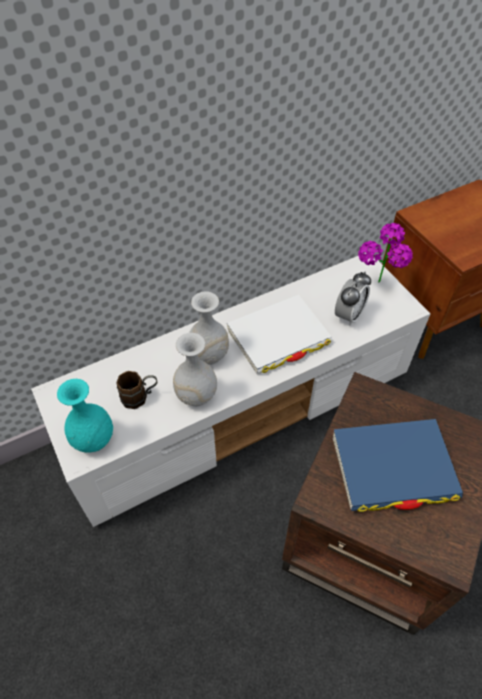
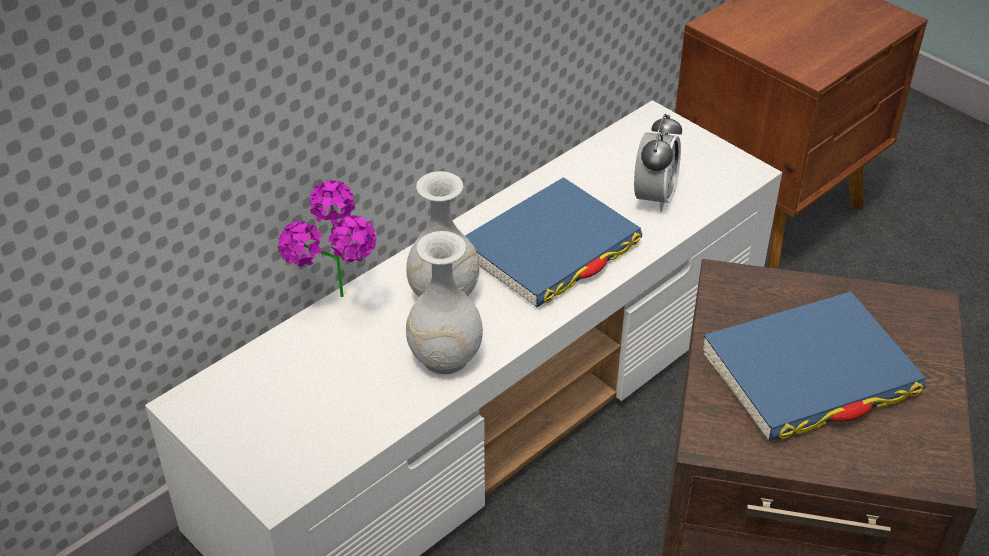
camera: 15 degrees left, 10 degrees down
(94, 440) = (293, 457): turquoise vase -> none
(140, 396) = (348, 378): brown mug -> none
(278, 337) = (551, 248): white book -> blue book
(377, 288) = (685, 151): potted plant -> potted plant (339, 308)

